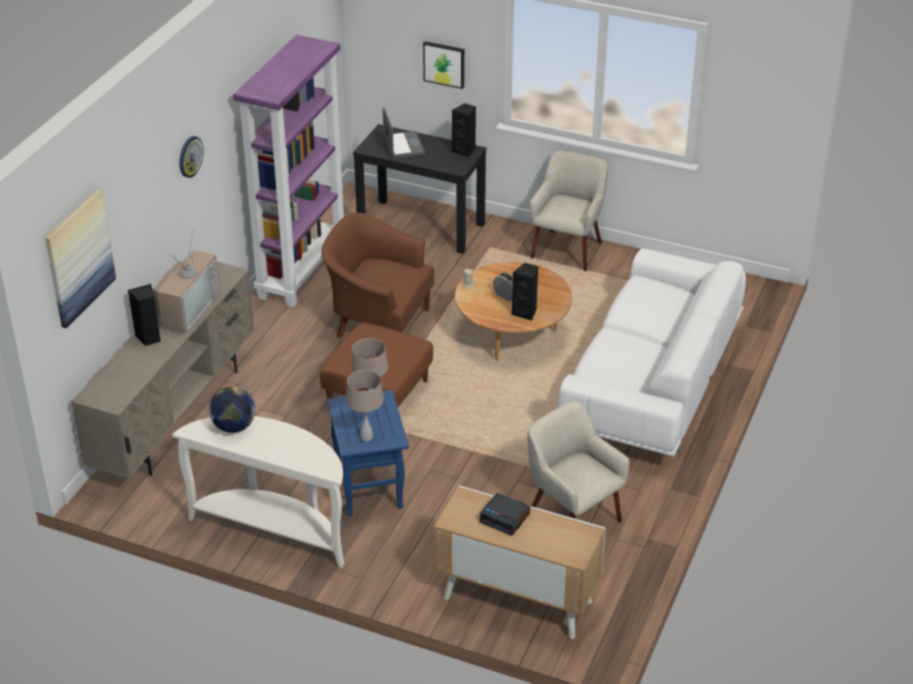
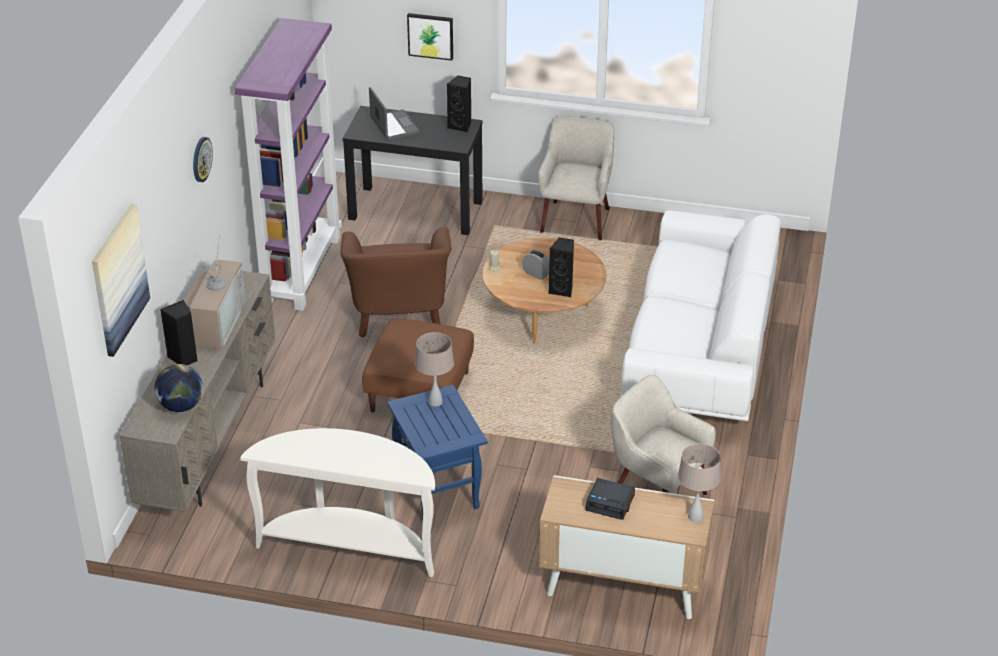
camera: 10 degrees left, 0 degrees up
(234, 427) = (304, 442): globe -> globe (181, 406)
(366, 436) = (440, 436): beige table lamp -> beige table lamp (695, 516)
(378, 321) = (399, 316): brown armchair -> brown armchair turned 105 degrees counterclockwise

